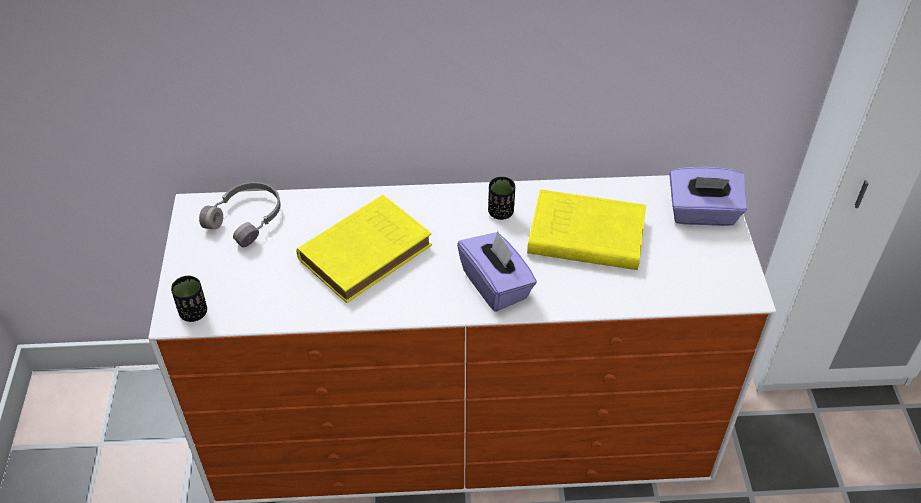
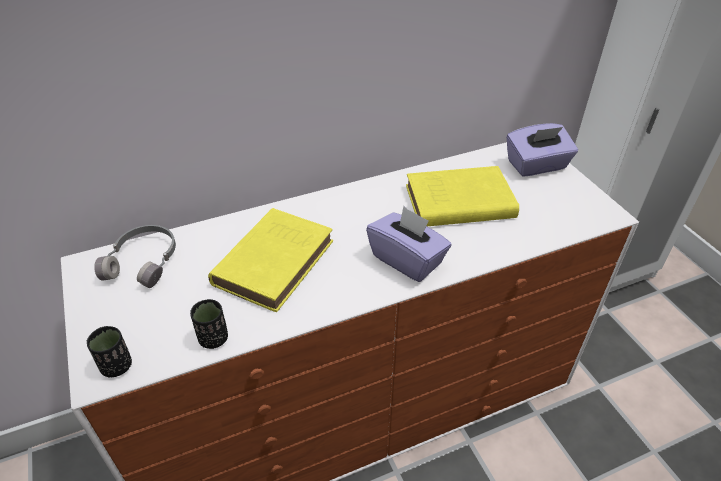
camera: 20 degrees left, 5 degrees down
(500, 212) = (379, 201): black cup -> black cup (213, 338)

